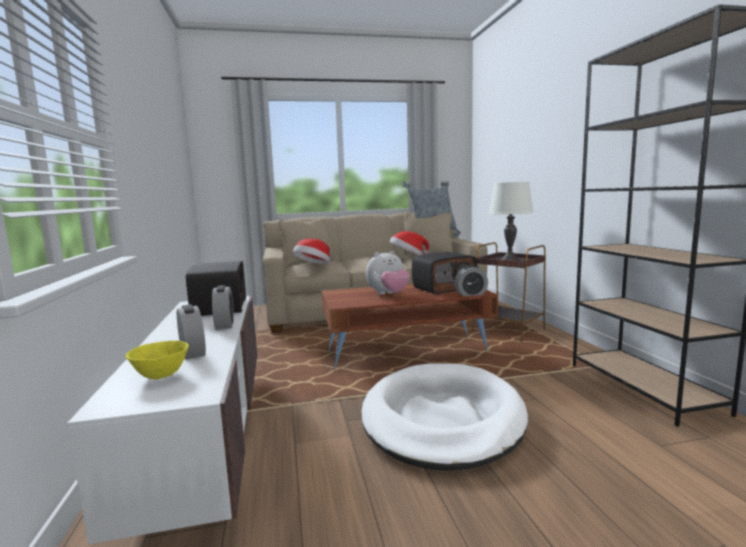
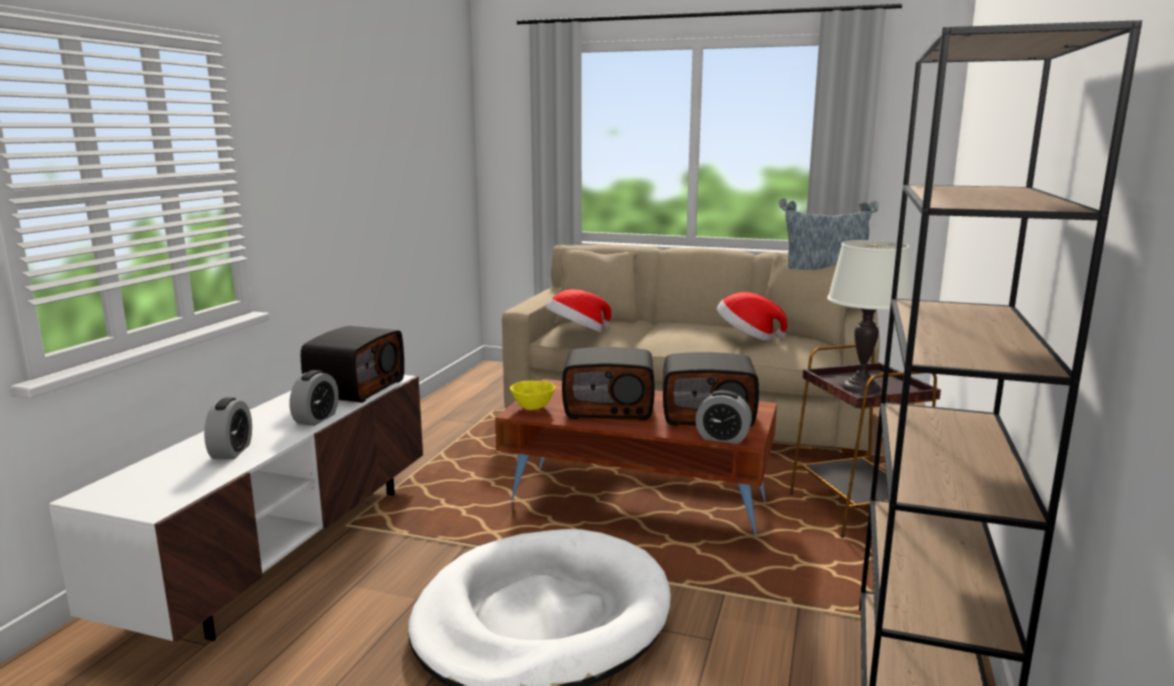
camera: 30 degrees right, 5 degrees up
(161, 376) = (167, 474): yellow bowl -> yellow bowl (533, 408)
(388, 294) = (609, 408): plush toy -> radio

